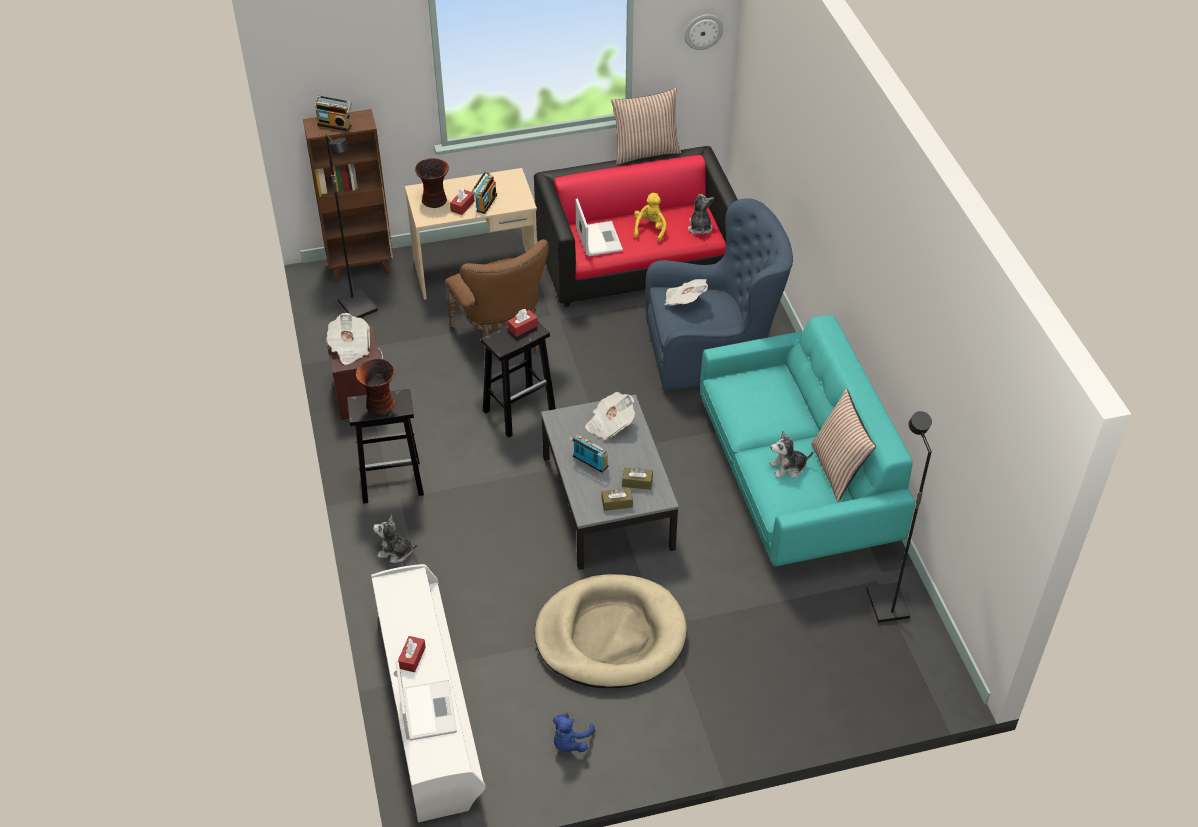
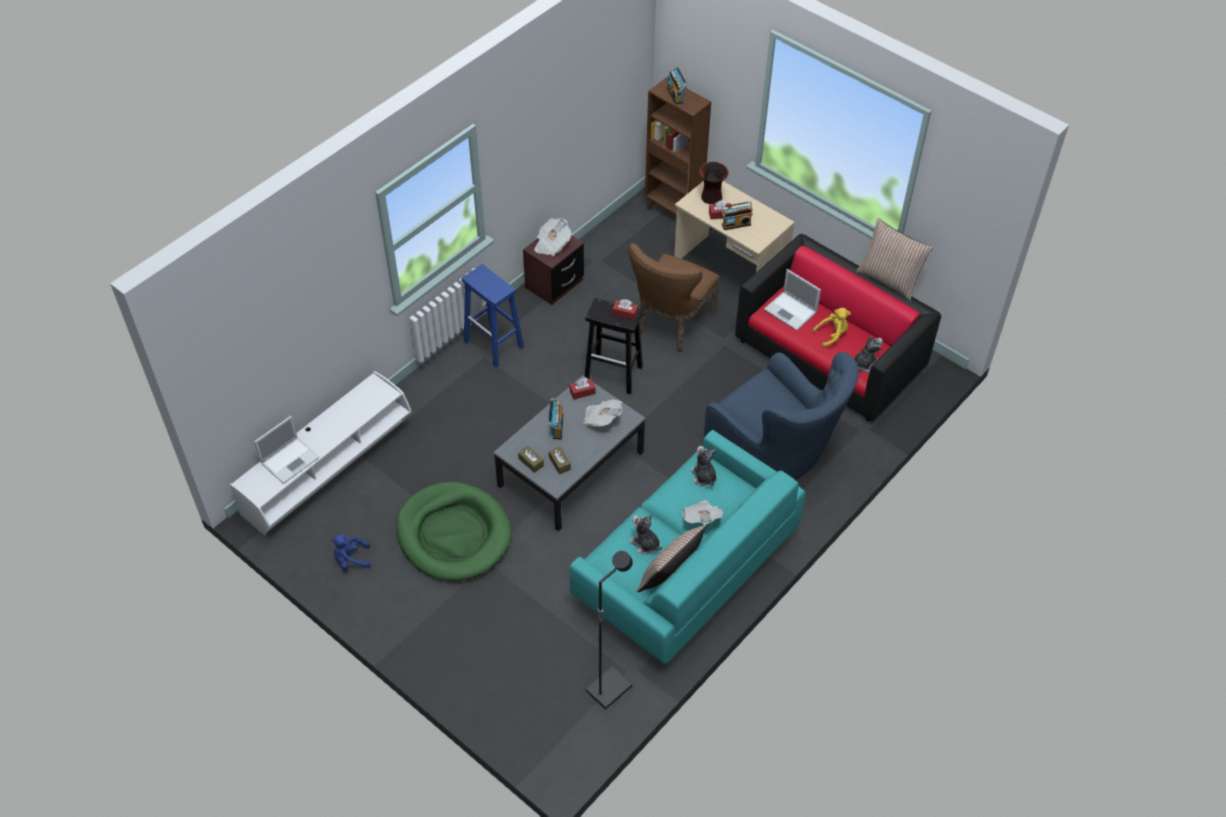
camera: 55 degrees right, 5 degrees up
(359, 306) = (635, 234): black floor lamp -> none
(380, 405) = (488, 283): vase -> none
(392, 481) = (494, 344): black stool -> blue stool
(395, 552) = (437, 381): plush toy -> plush toy (703, 476)
(412, 658) = (324, 429): red tissue box -> red tissue box (582, 392)
(598, 238) = (791, 311): laptop -> laptop turned 90 degrees clockwise
(610, 635) = (454, 534): beige dog bed -> green dog bed
(684, 301) = (766, 394): newspaper -> newspaper (701, 518)
(703, 31) = (973, 216): wall clock -> none

